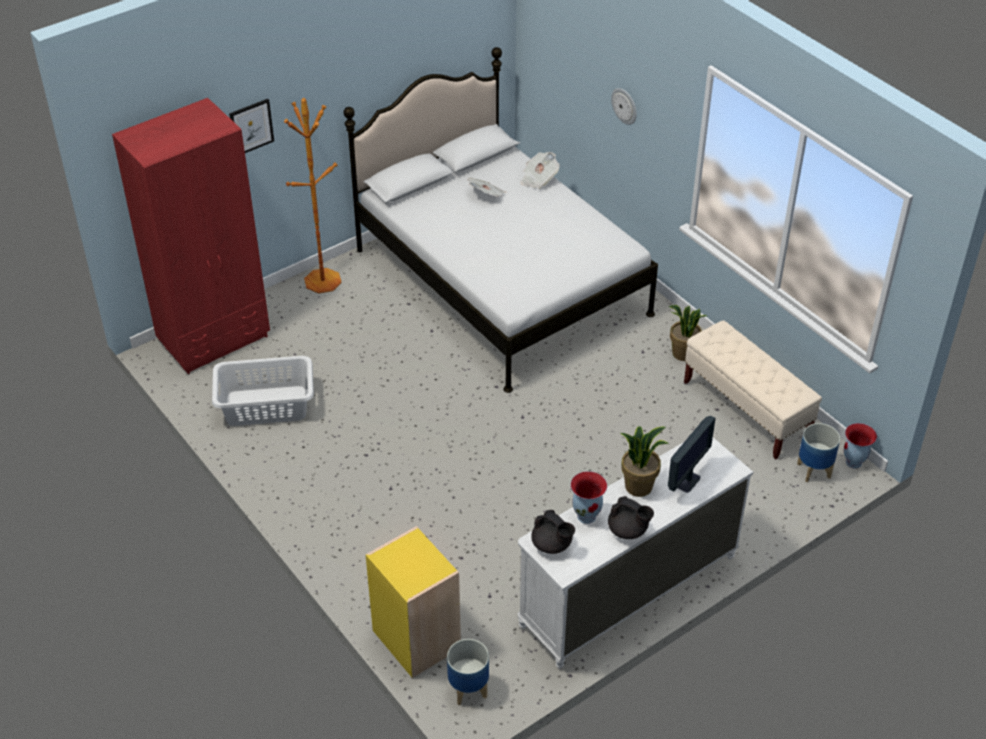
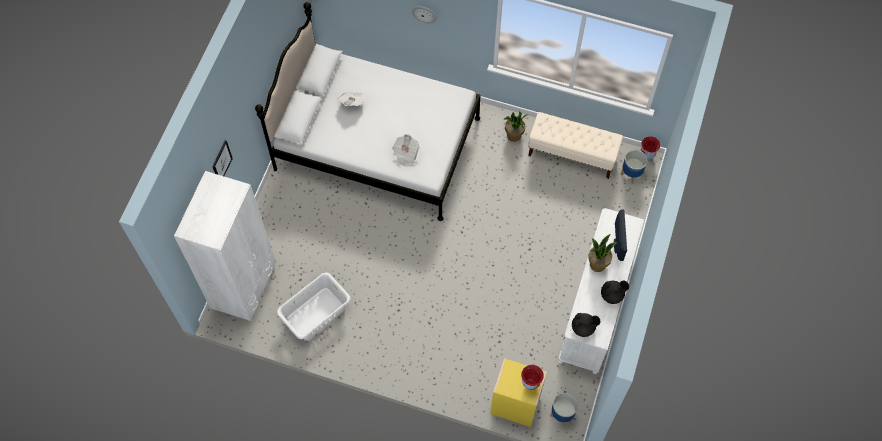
camera: 35 degrees left, 20 degrees up
(215, 339) = (245, 286): red wardrobe -> white wardrobe
(322, 280) = (272, 205): orange clothes rack -> none
(538, 179) = (372, 72): newspaper -> newspaper (405, 154)
(587, 516) = (586, 299): vase -> vase (530, 384)

